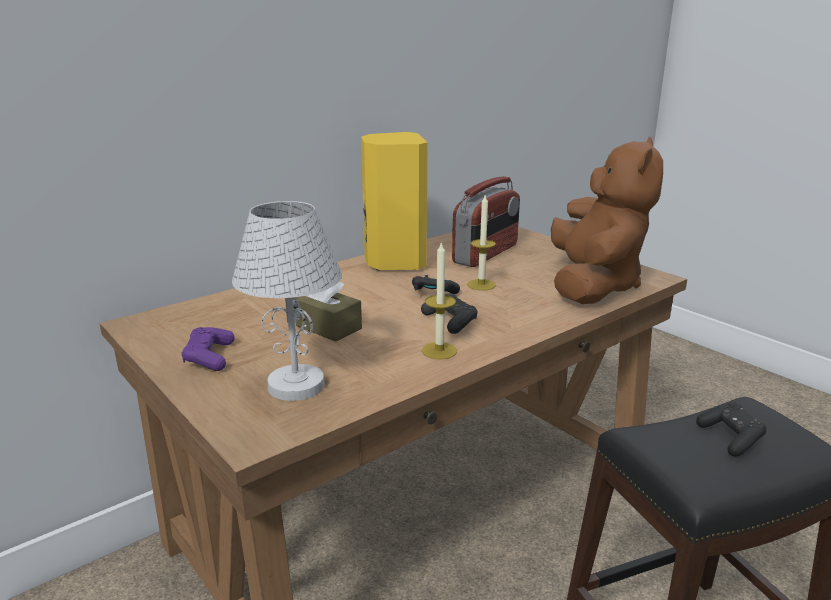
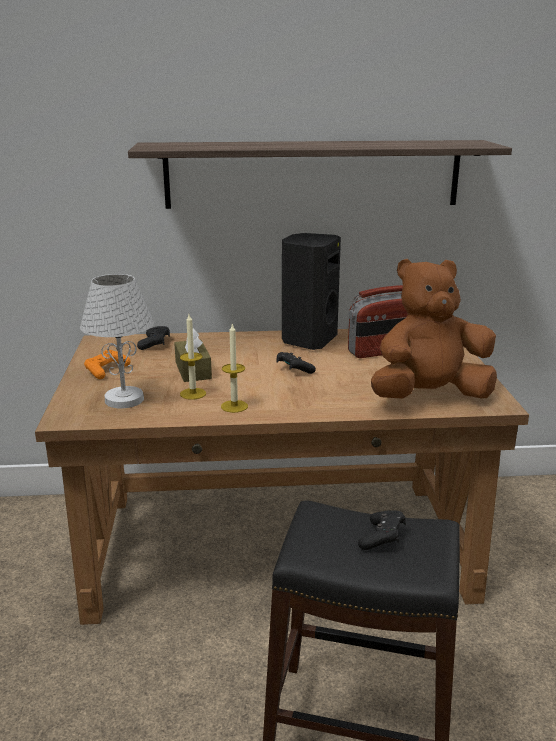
camera: 35 degrees right, 0 degrees up
(209, 357) = (106, 370): purple game controller -> orange game controller
(367, 61) = (313, 174): none -> shelf
(394, 262) = (308, 340): yellow speaker -> black speaker
(450, 321) = (274, 390): black game controller -> black game controller (154, 343)
(481, 285) = (341, 372): candle -> candle (193, 393)
(593, 285) = (429, 396): brown plush toy -> brown plush toy turned 150 degrees counterclockwise

